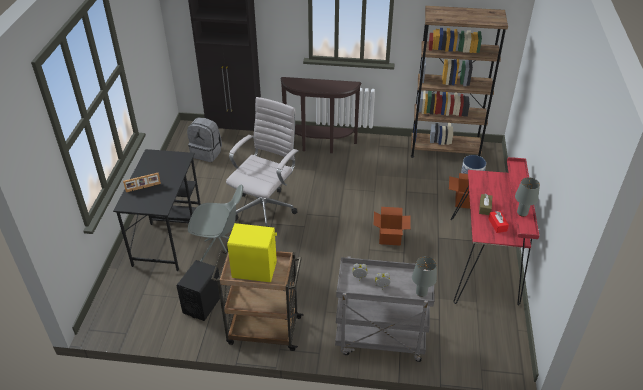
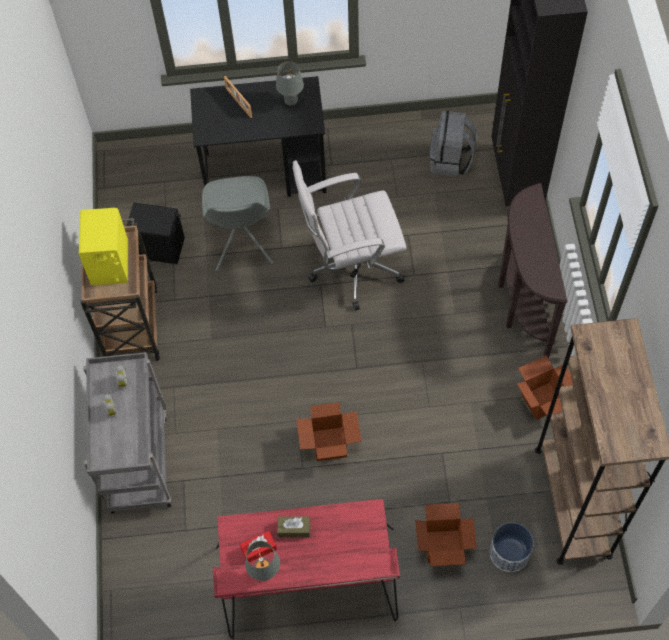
camera: 80 degrees right, 20 degrees up
(266, 207) = (351, 269): white office chair -> white office chair turned 150 degrees clockwise
(382, 149) = (542, 401): none -> cardboard box
(421, 292) = (108, 458): grey table lamp -> grey table lamp (291, 101)

